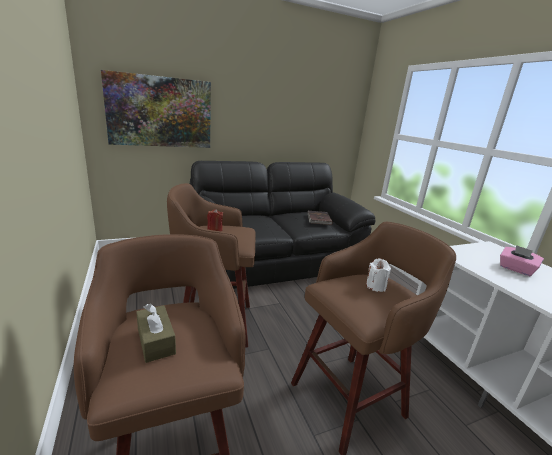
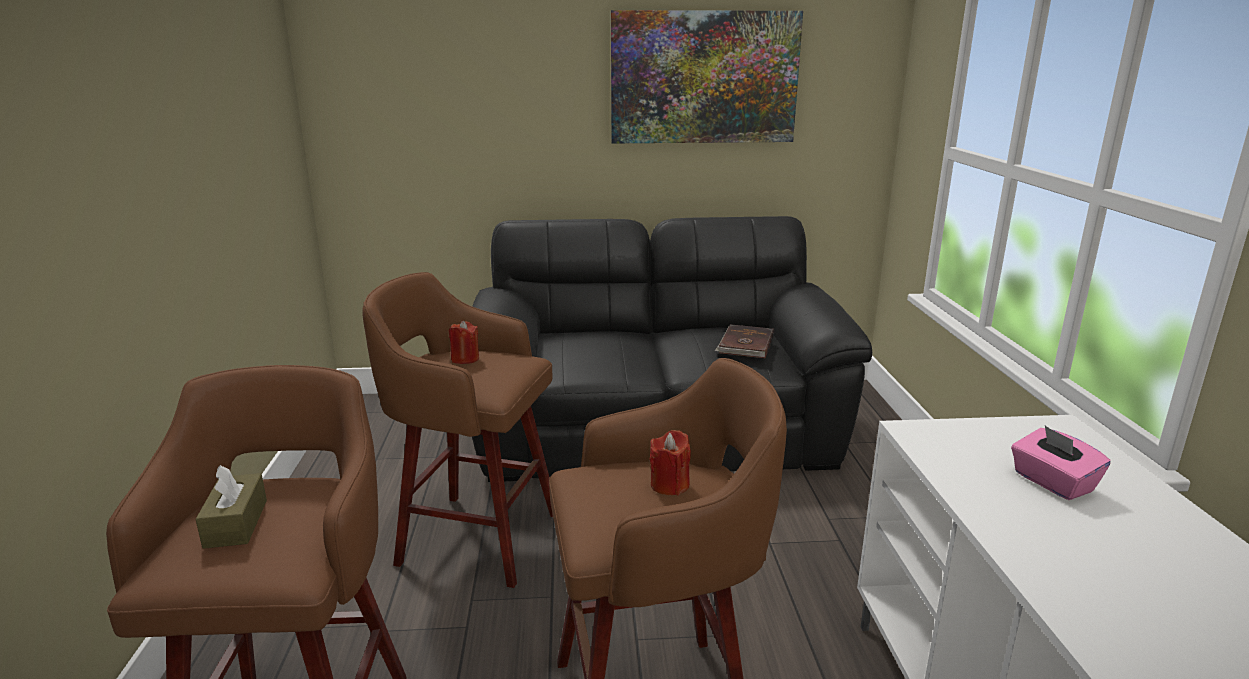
camera: 20 degrees right, 0 degrees up
(160, 112) = (439, 131): picture -> picture (704, 78)
(375, 286) = (669, 485): white candle -> red candle

